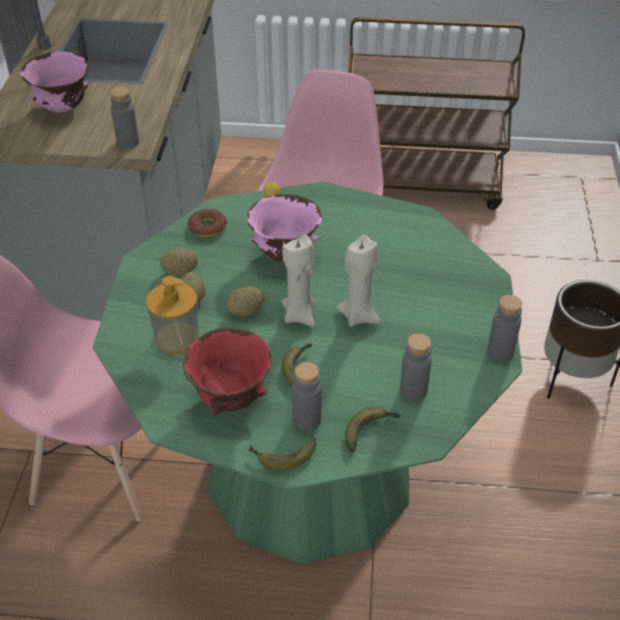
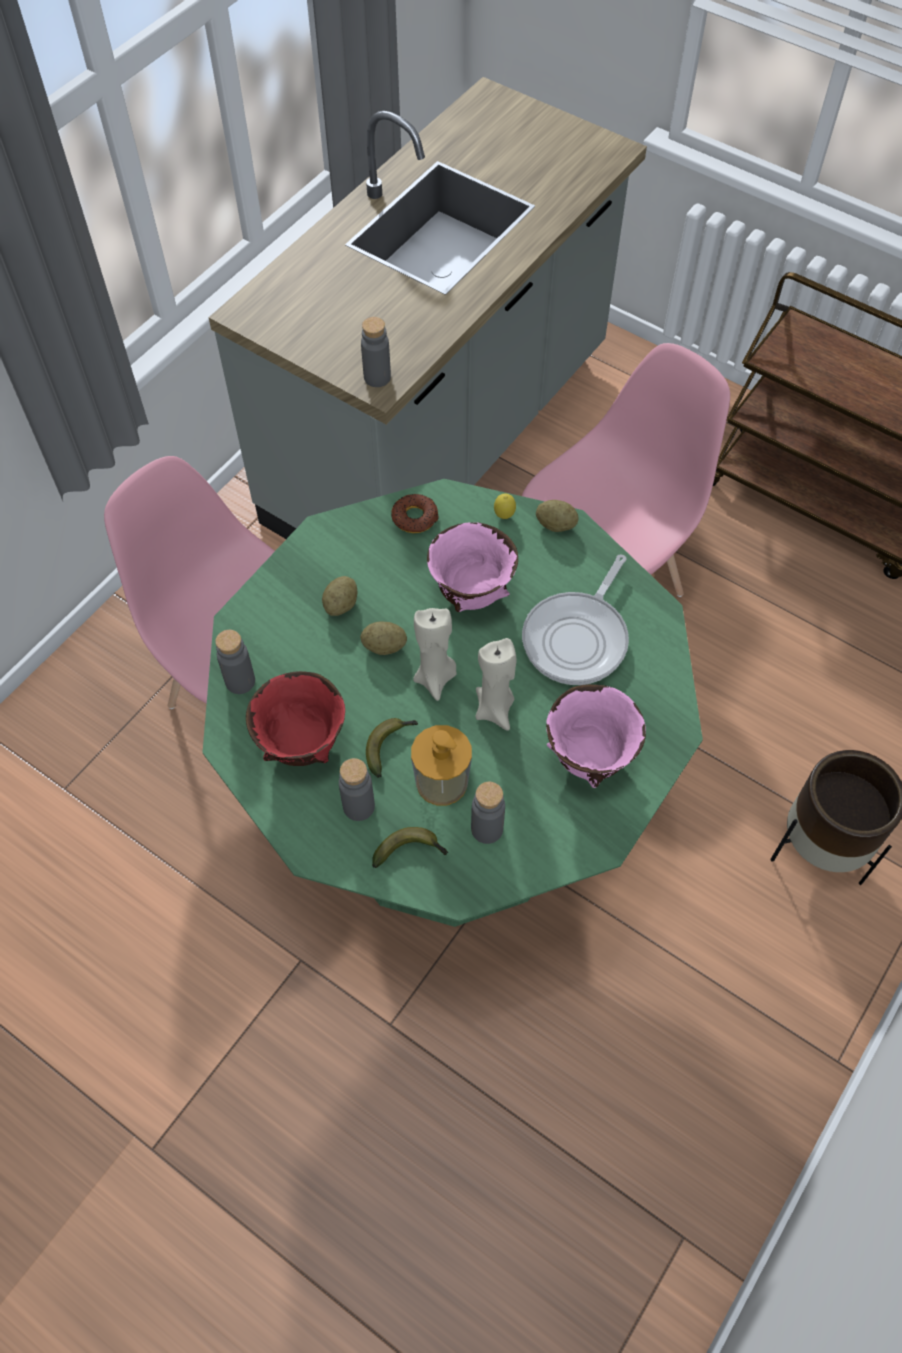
camera: 30 degrees right, 15 degrees up
(63, 109) = (339, 300): pink bowl -> pink bowl (590, 759)
(177, 338) = (297, 647): soap dispenser -> soap dispenser (441, 782)
(180, 271) = (351, 564): potato -> potato (555, 525)
(282, 457) = (307, 836): banana -> none
(381, 251) = (578, 638): none -> frying pan
(500, 351) = (614, 830): grey bottle -> grey bottle (240, 681)

